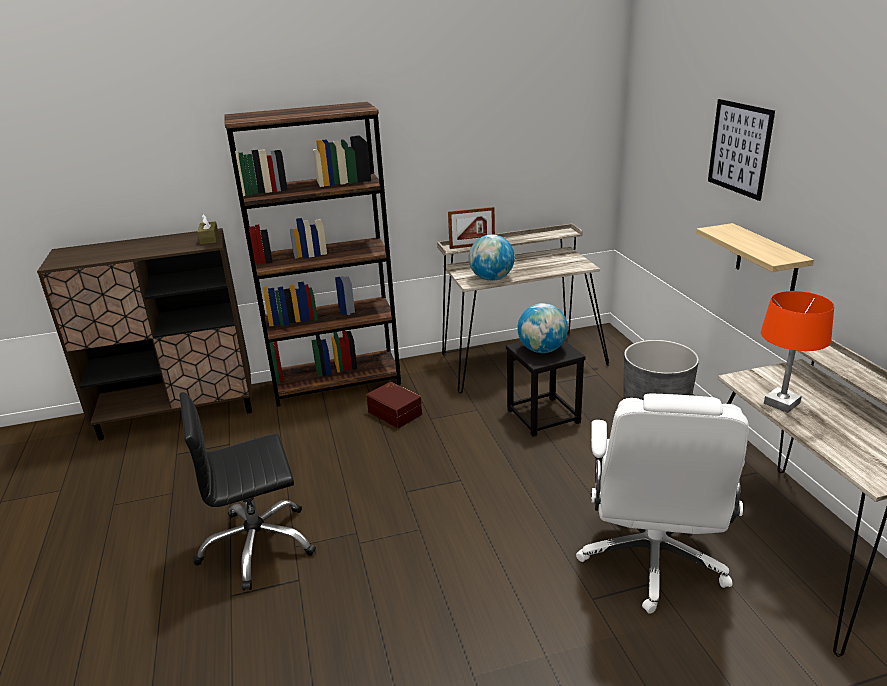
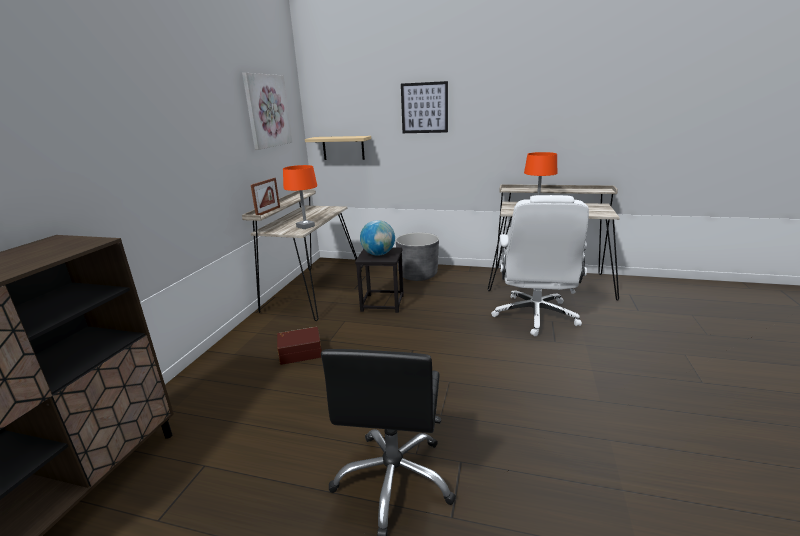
camera: 60 degrees left, 5 degrees down
(209, 239) = (74, 241): brown tissue box -> none
(337, 382) = (212, 368): brown bookcase -> none
(491, 279) = (305, 226): globe -> orange table lamp
(531, 117) = (267, 111): none -> picture
(652, 560) = (535, 316): white office chair -> white office chair turned 60 degrees clockwise
(766, 261) = (459, 163): shelf -> shelf (343, 148)

